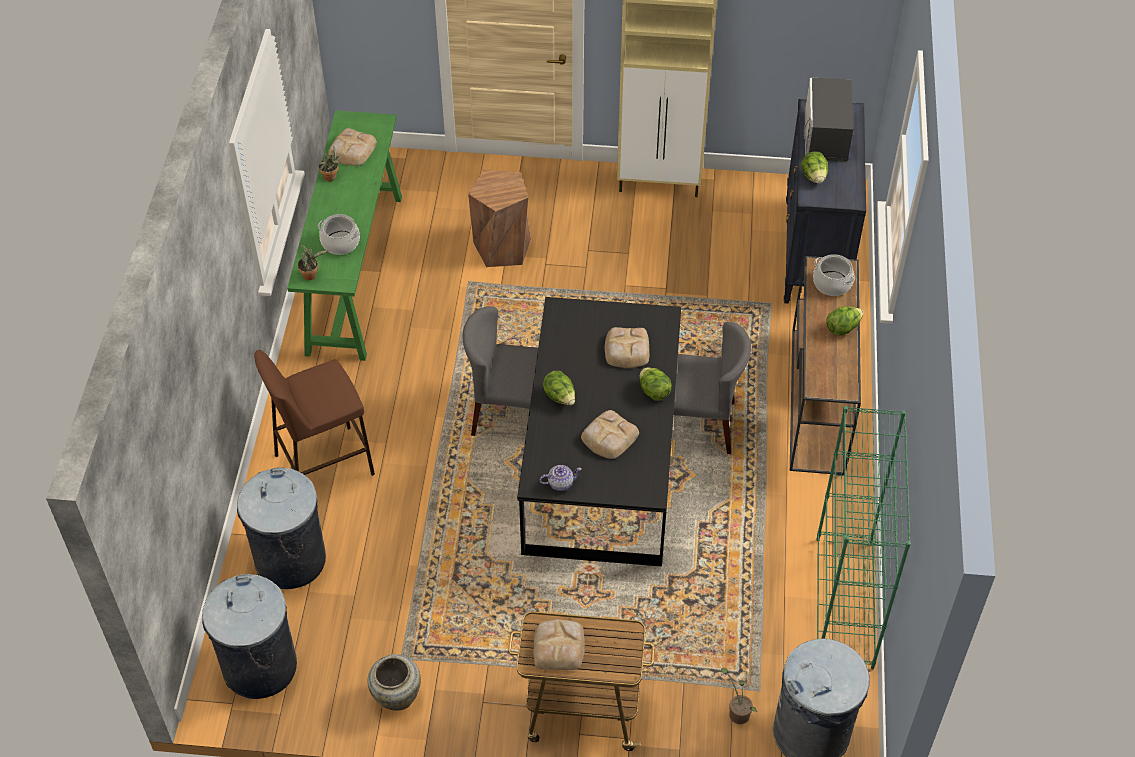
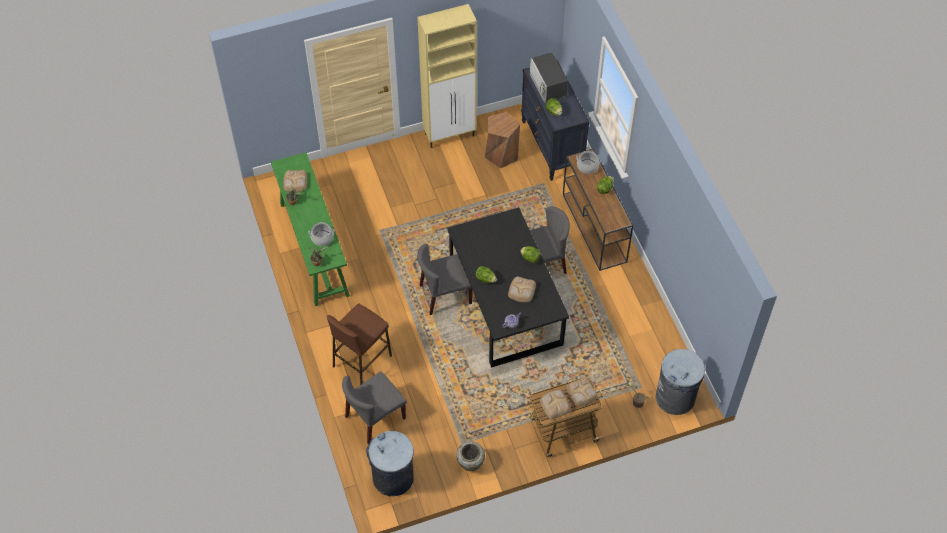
camera: 25 degrees left, 5 degrees up
(290, 560) = (375, 418): grey trash can -> grey chair
(502, 248) = (386, 204): brown stool -> brown stool (501, 155)
(626, 350) = (504, 241): bread -> bread (581, 393)
(845, 603) = (659, 327): green bookcase -> none

